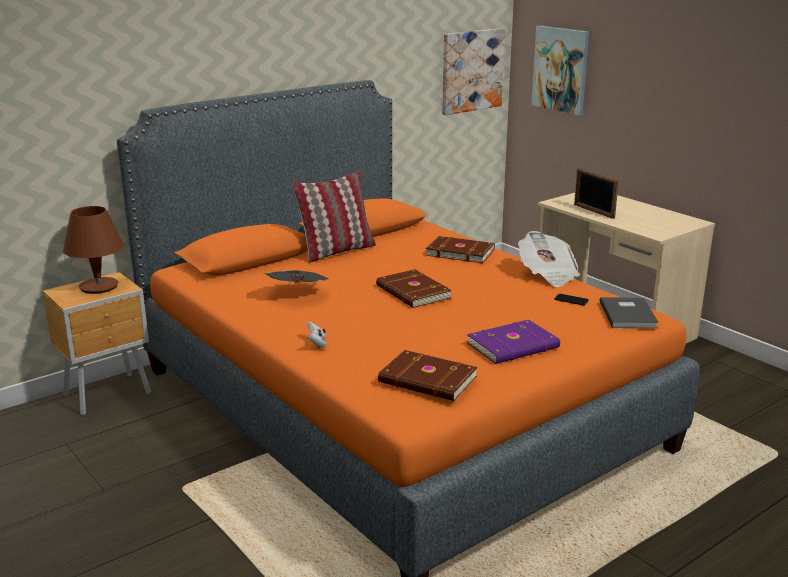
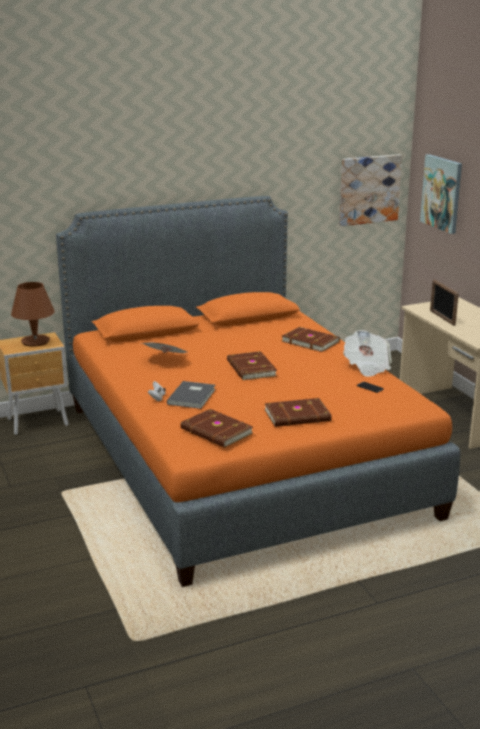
camera: 15 degrees right, 0 degrees up
(336, 251) = (215, 331): pillow -> none
(514, 346) = (298, 416): purple book -> brown book
(629, 314) = (407, 403): grey book -> grey book (193, 396)

